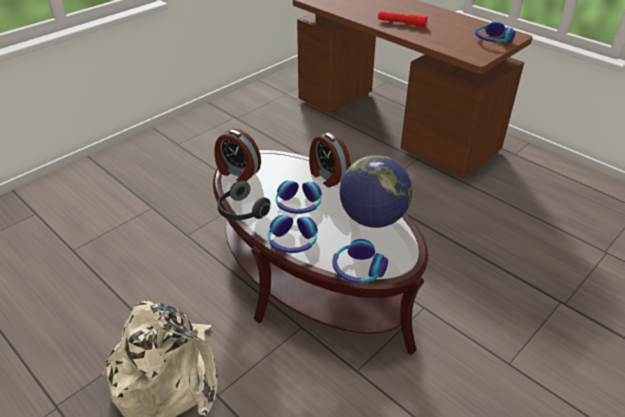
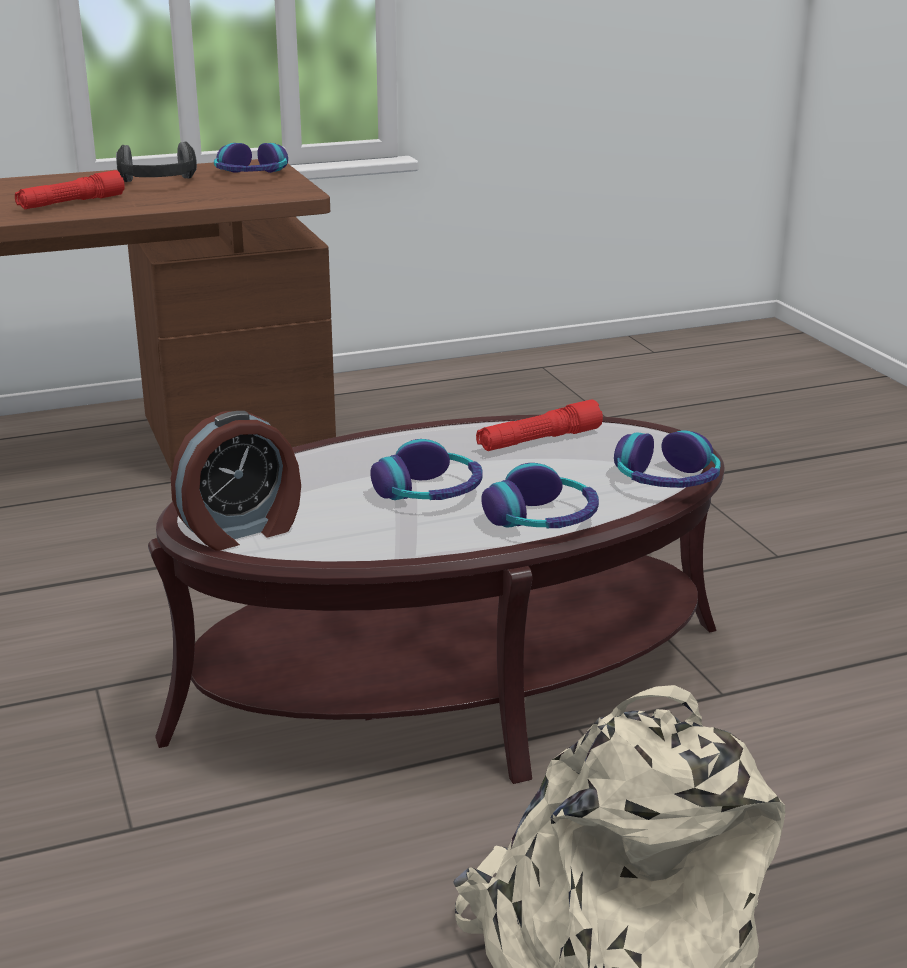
camera: 65 degrees left, 15 degrees down
(241, 212) = (397, 551): headphones -> headphones (159, 183)
(327, 176) = (368, 448): alarm clock -> none
(373, 219) = (539, 440): globe -> red flashlight

